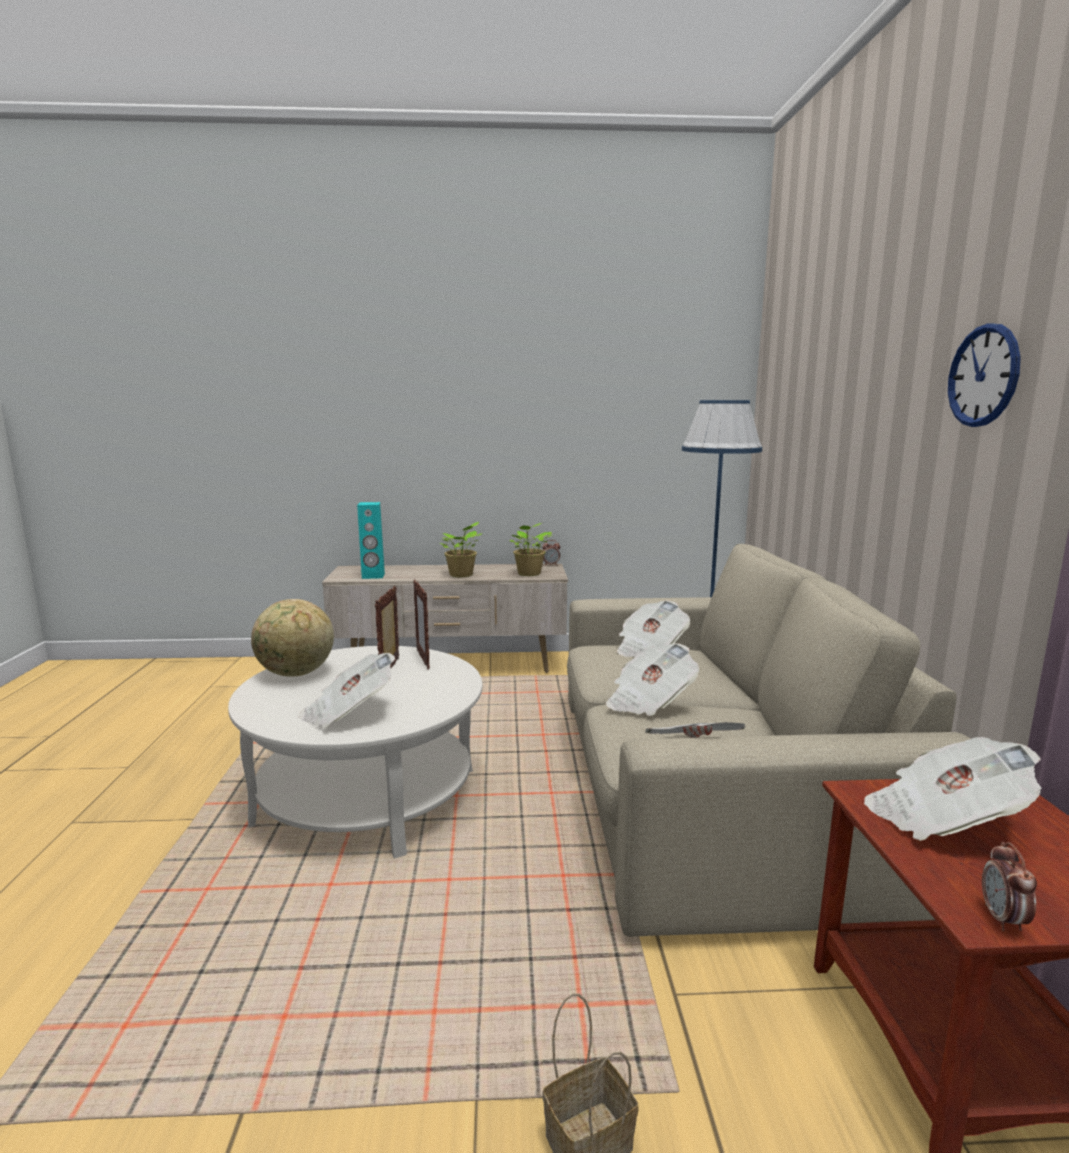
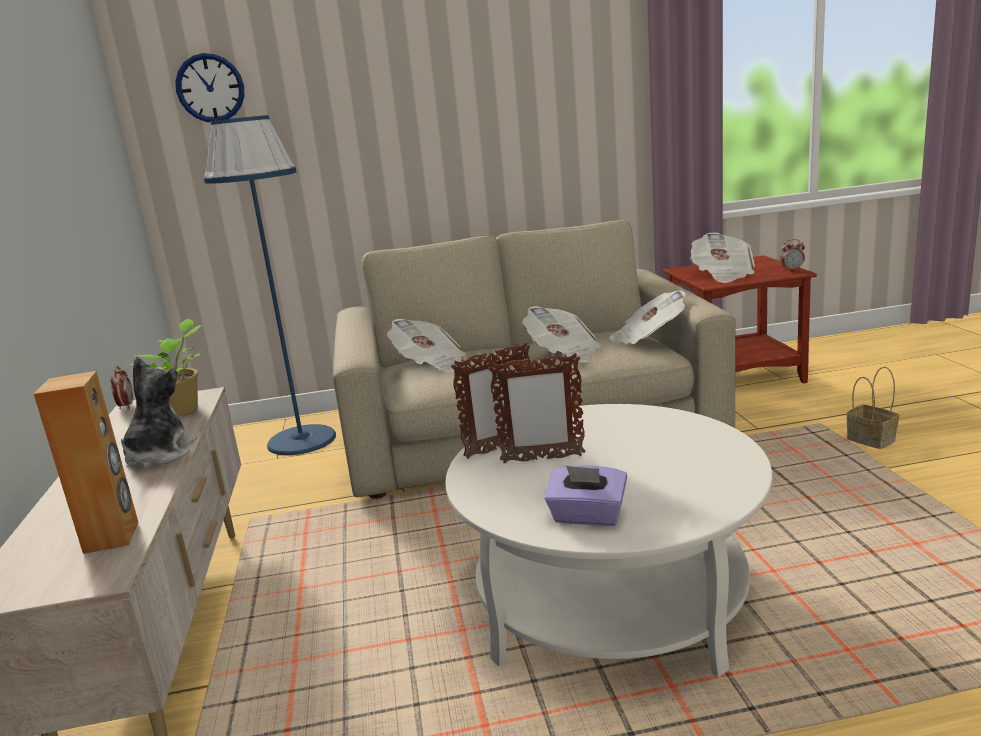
camera: 95 degrees left, 5 degrees up
(296, 674) = (587, 516): globe -> purple tissue box
(348, 713) = (681, 449): newspaper -> none
(373, 576) = (112, 537): turquoise speaker -> brown speaker
(462, 575) = (160, 454): potted plant -> plush toy
(983, 376) = (535, 74): wall clock -> wall clock (210, 88)

